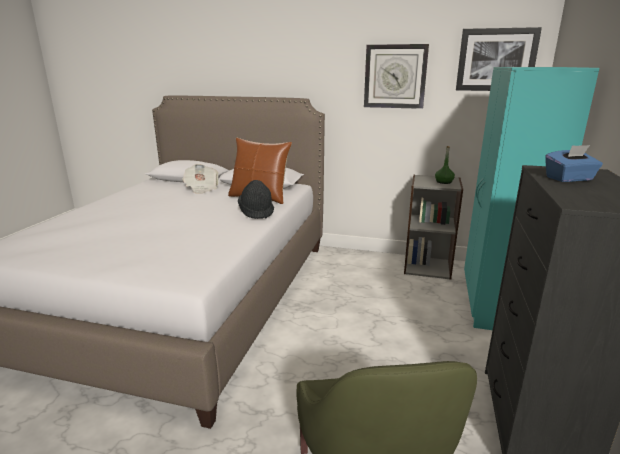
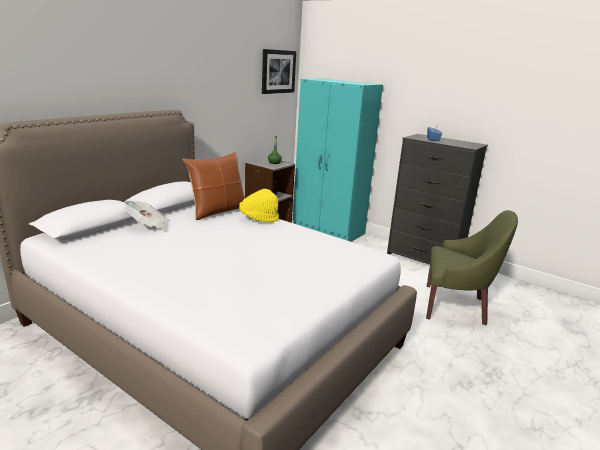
camera: 70 degrees left, 0 degrees up
(256, 212) = (258, 218): black hat -> yellow hat
(395, 76) = (229, 85): wall clock -> none

